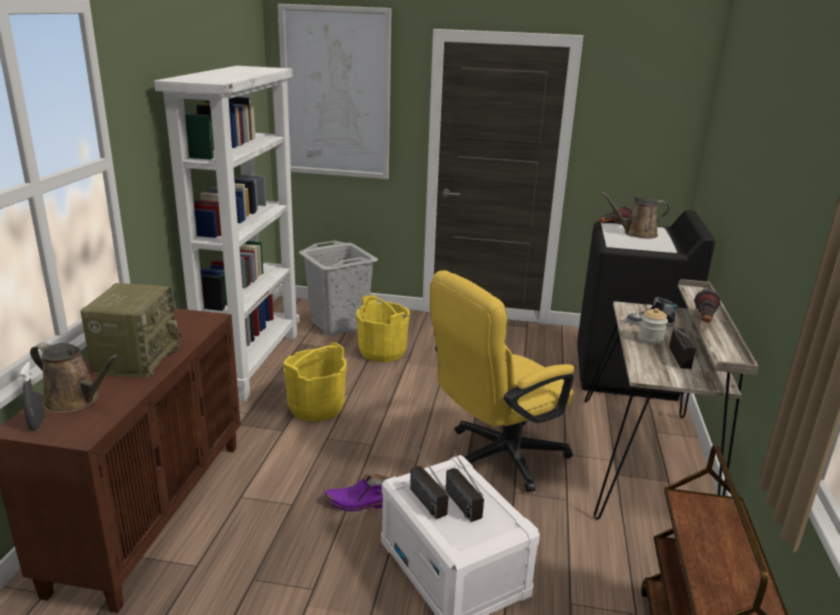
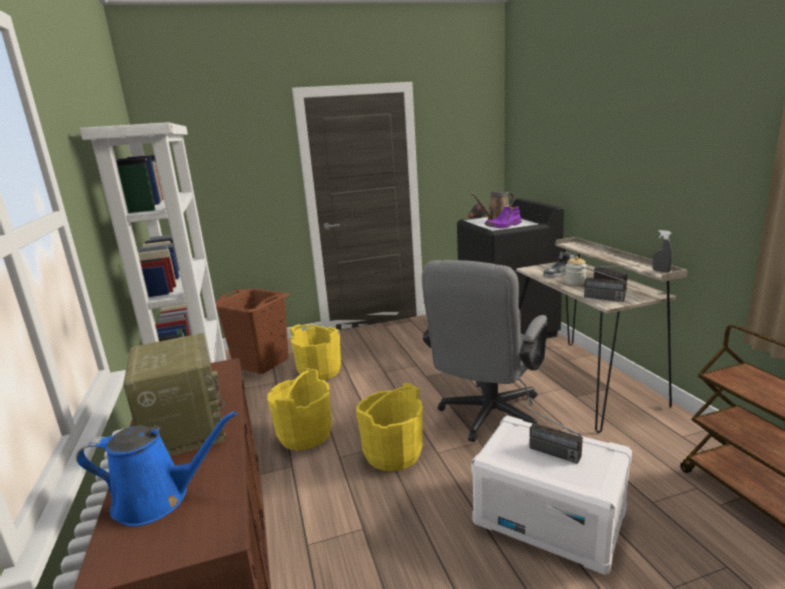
camera: 25 degrees left, 5 degrees down
(37, 424) = (136, 549): grey spray bottle -> grey spray bottle (661, 271)
(75, 400) = (158, 499): brown watering can -> blue watering can
(336, 94) = (211, 156): picture -> none
(339, 323) = (261, 362): grey laundry basket -> brown laundry basket
(359, 503) = (421, 499): purple boot -> purple boot (503, 226)
(374, 454) = (392, 453): none -> yellow bucket
(419, 494) = (514, 459): radio -> radio (593, 297)
(495, 458) = (487, 418): yellow office chair -> grey office chair
(704, 321) = (607, 257): flashlight -> none

